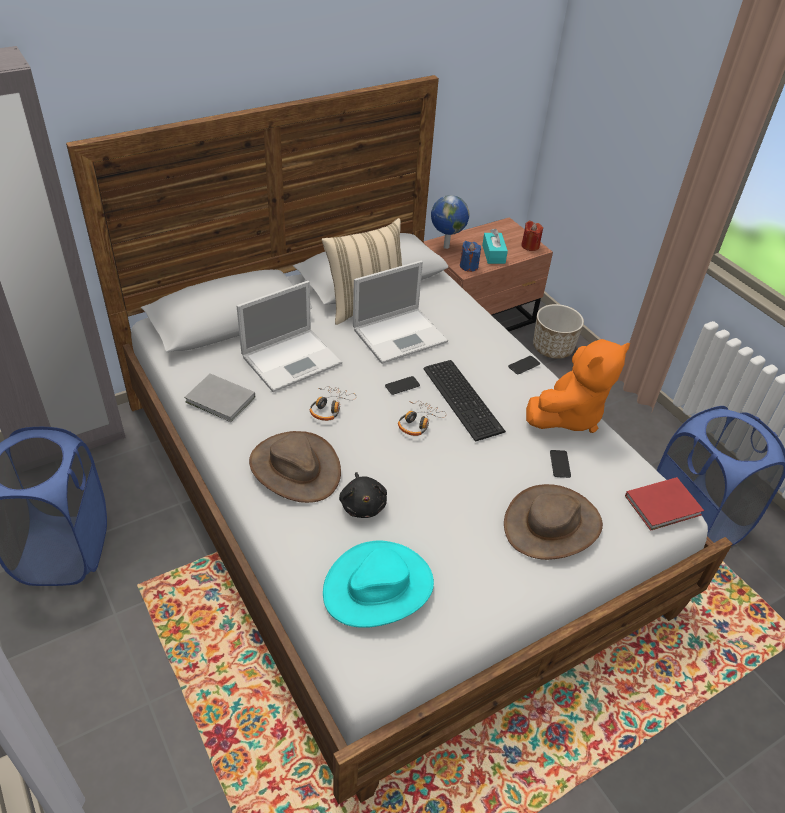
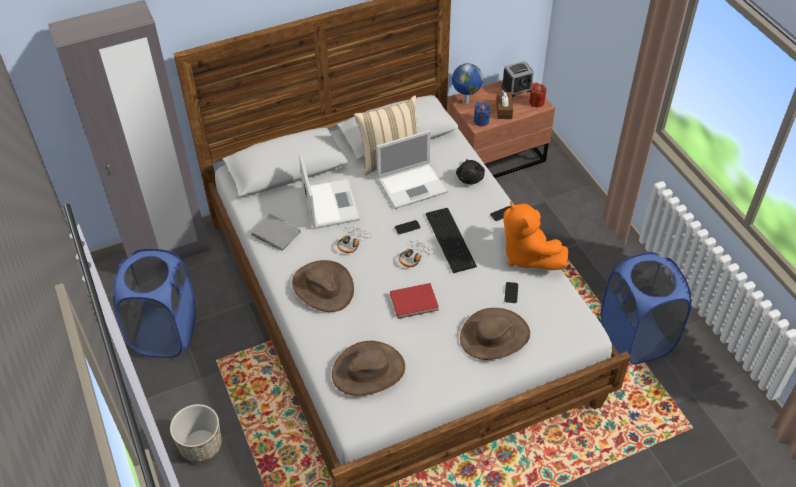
camera: 10 degrees right, 5 degrees up
(293, 359) = (330, 203): laptop -> laptop turned 75 degrees counterclockwise
(363, 504) = (366, 315): black plush toy -> black plush toy (470, 177)
(378, 586) = (368, 370): turquoise hat -> brown hat
(493, 254) = (504, 110): turquoise tissue box -> brown tissue box
(503, 232) = (517, 88): none -> alarm clock
(552, 348) = (555, 186): planter -> planter (201, 445)
(568, 415) = (527, 255): orange plush toy -> orange plush toy turned 90 degrees clockwise
(665, 506) = (579, 327): red book -> red book (415, 302)

